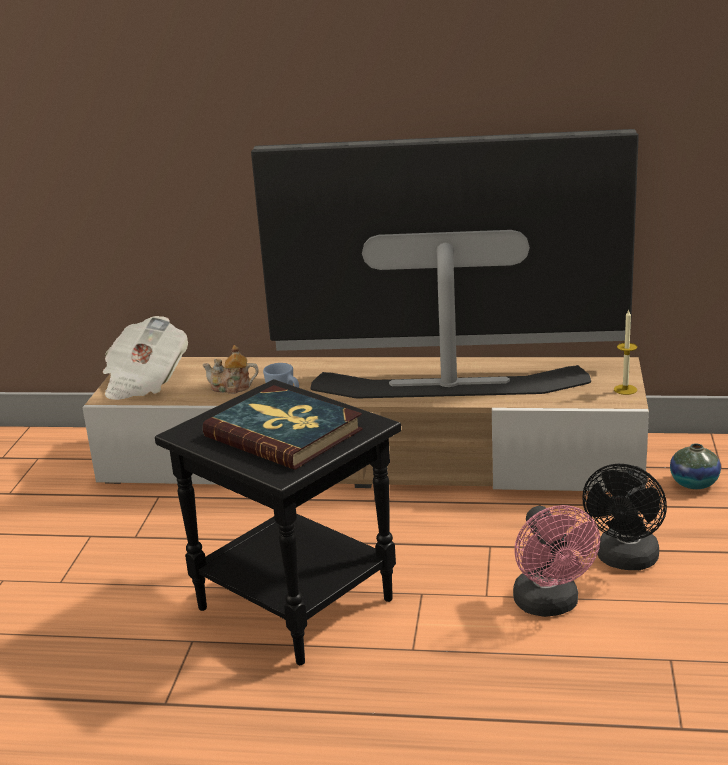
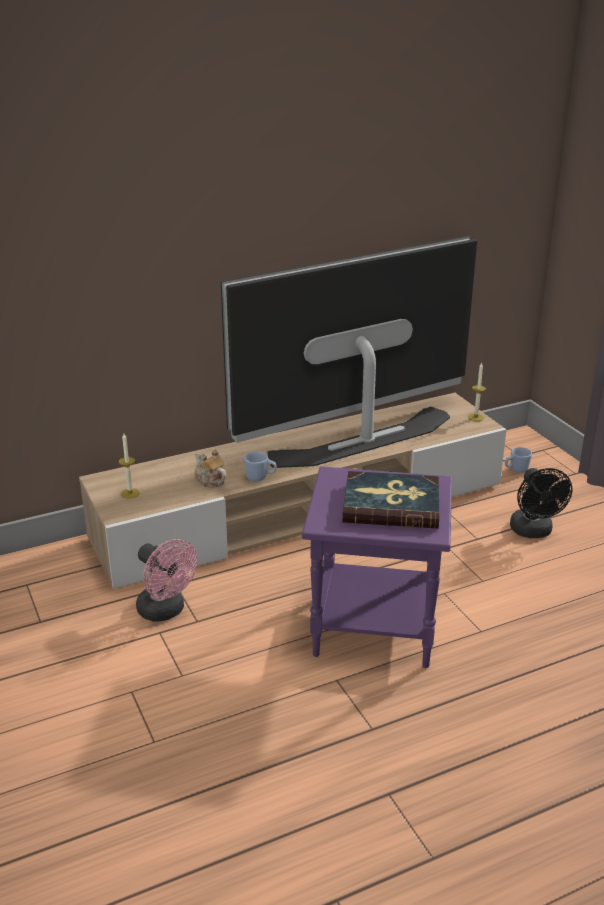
camera: 35 degrees left, 5 degrees up
(144, 382) = (130, 493): newspaper -> candle
(232, 387) = (209, 480): teapot -> teapot turned 75 degrees clockwise
(299, 603) = (376, 627): black side table -> purple side table
(550, 605) = (524, 574): pink fan -> pink fan (166, 611)
(694, 483) = (516, 470): vase -> blue mug

